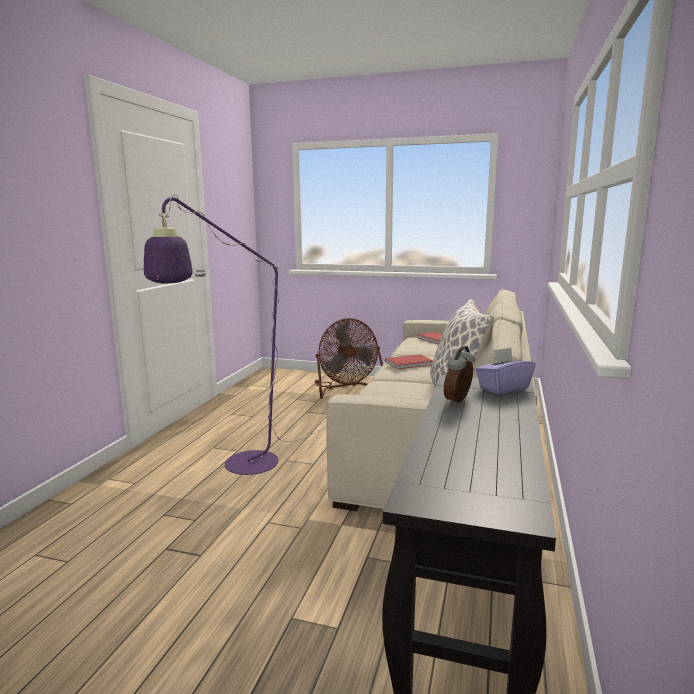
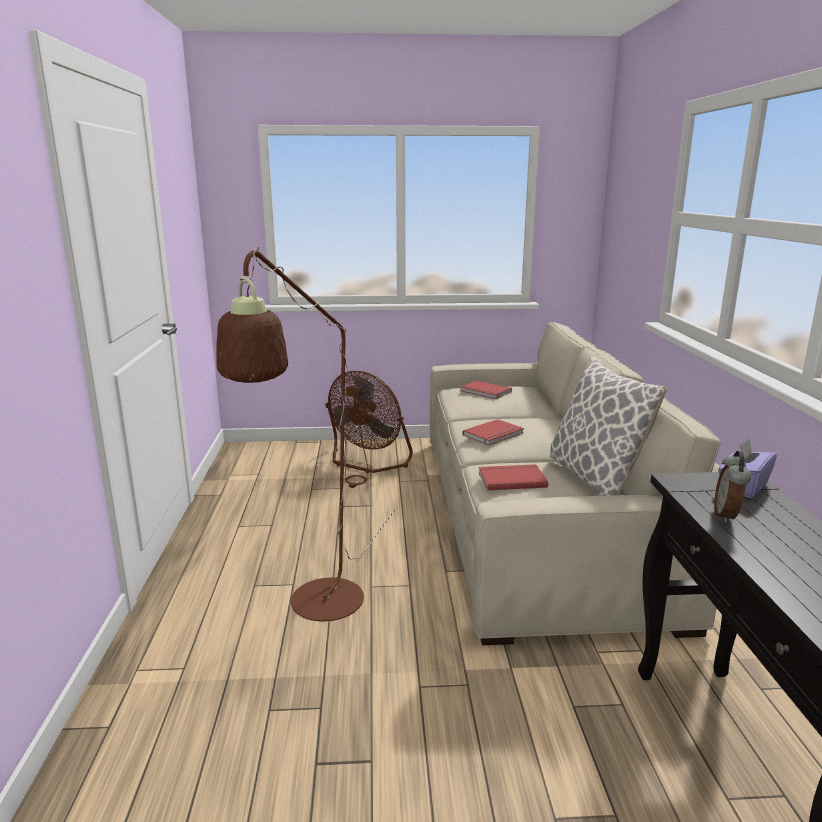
camera: 20 degrees left, 5 degrees up
(240, 467) = (319, 610): purple floor lamp -> brown floor lamp
(343, 390) = (362, 465): brown fan -> brown fan turned 105 degrees counterclockwise
(389, 389) = (511, 479): none -> red book

